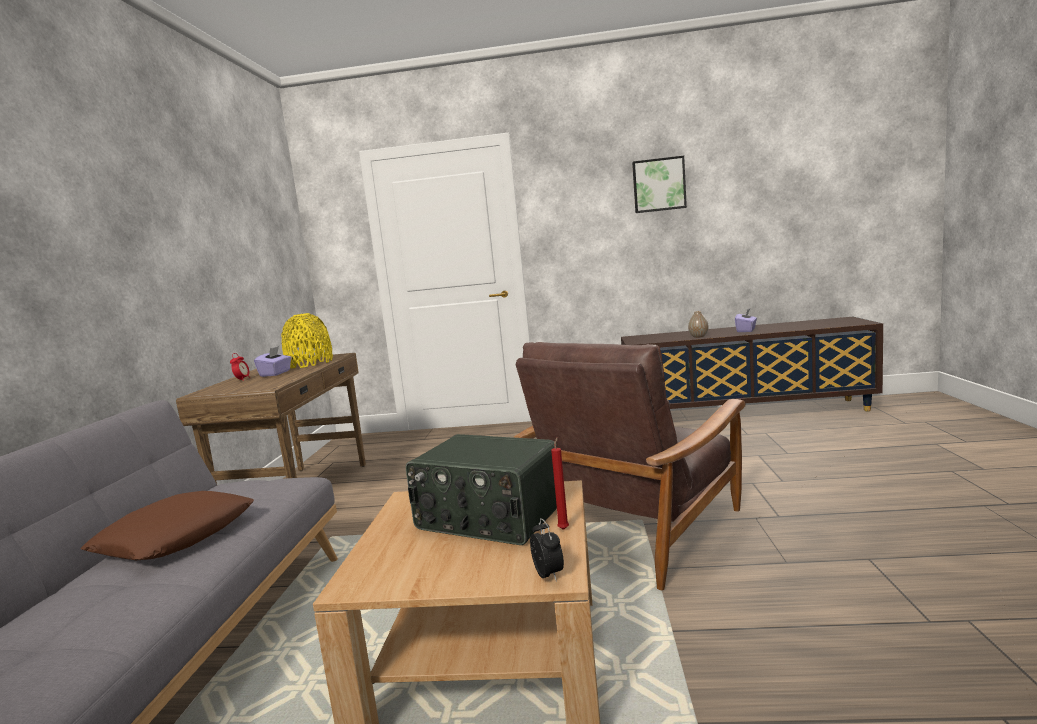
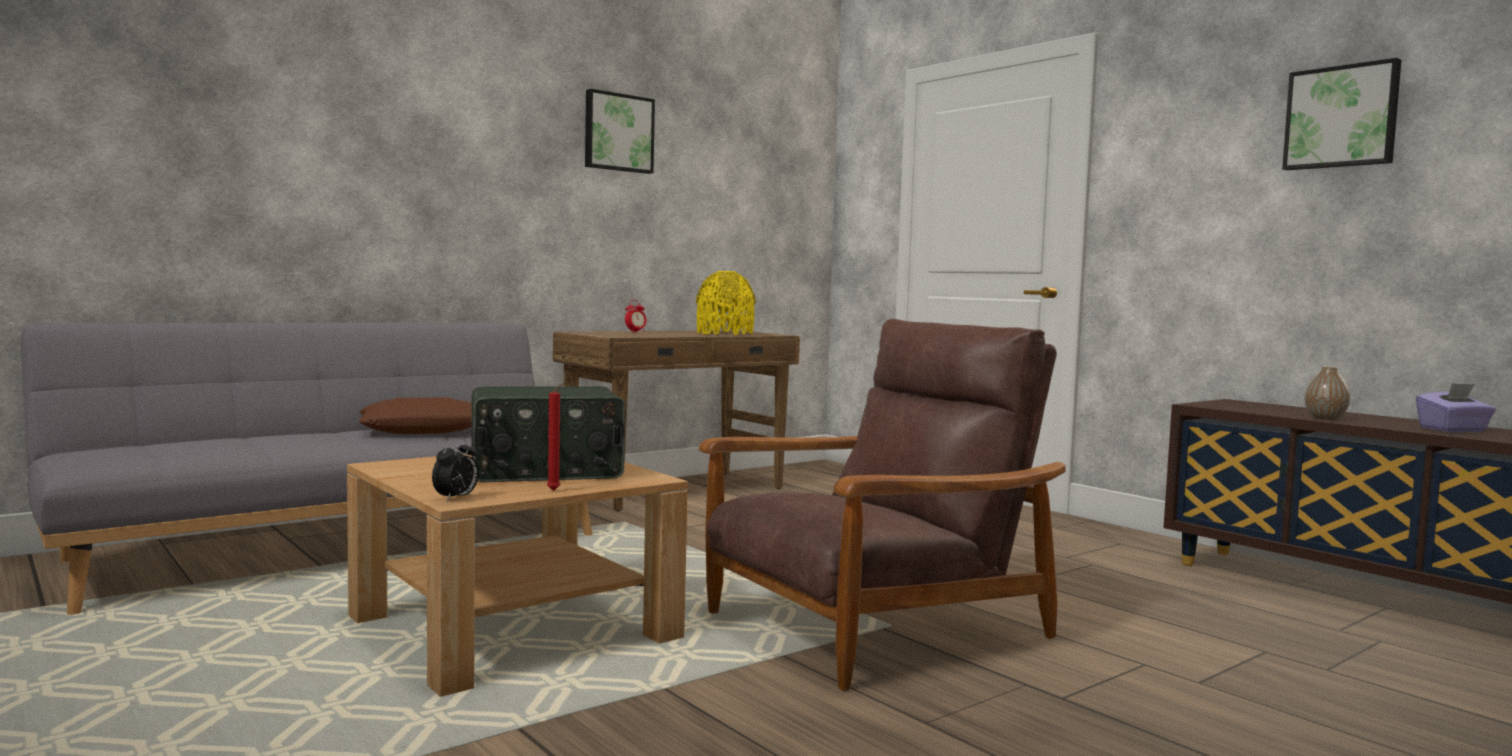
camera: 45 degrees right, 5 degrees down
(177, 205) = (618, 133): none -> picture
(276, 373) = (671, 333): purple tissue box -> none
(488, 518) = (546, 471): radio -> radio turned 90 degrees counterclockwise
(637, 526) = (873, 626): brown armchair -> brown armchair turned 150 degrees clockwise

